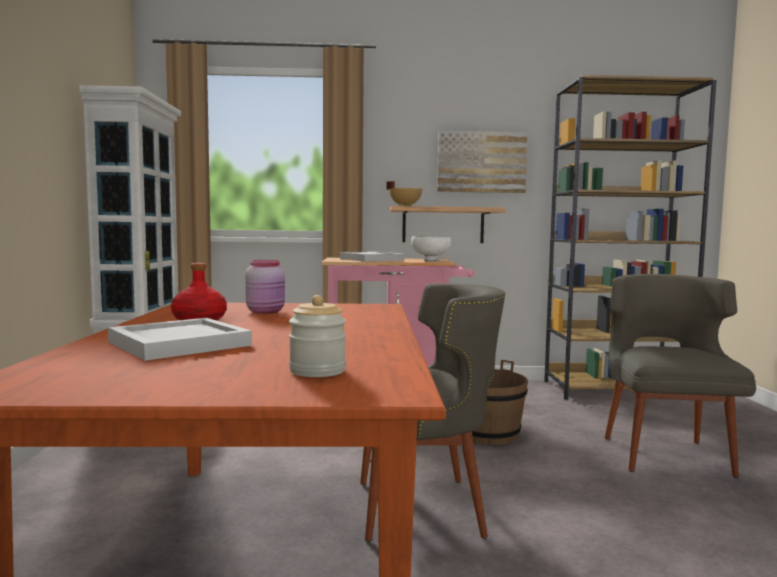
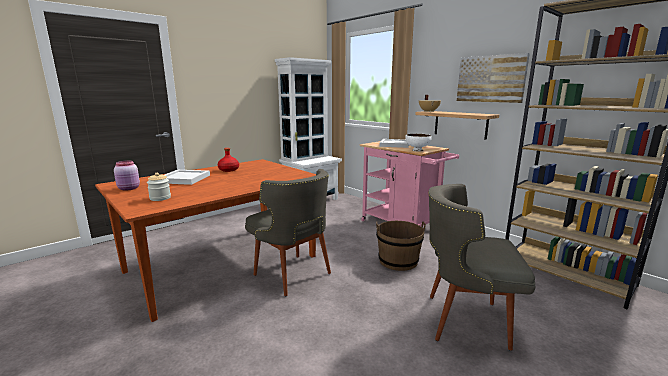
camera: 50 degrees right, 10 degrees up
(266, 312) = (260, 170): pink jar -> pink jar (129, 188)
(666, 457) = (467, 321): grey chair -> grey chair turned 135 degrees counterclockwise

